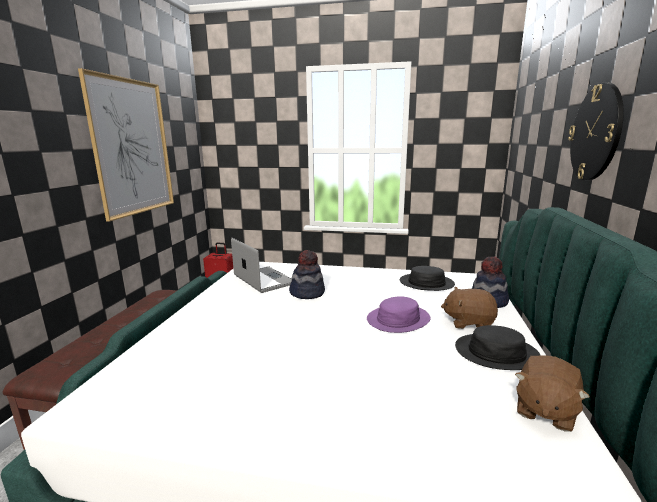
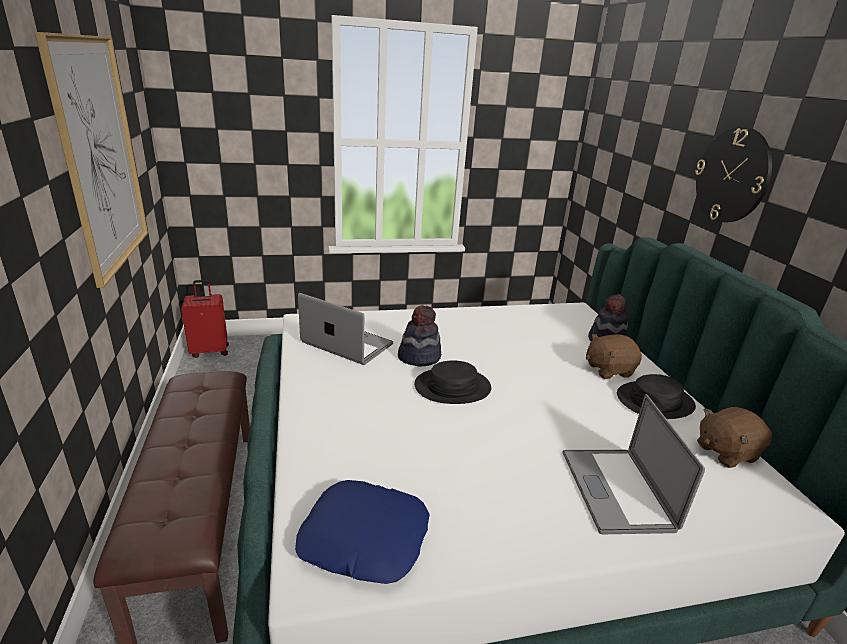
camera: 25 degrees left, 10 degrees up
(136, 396) = (364, 539): none -> blue pillow
(382, 414) = (616, 489): none -> laptop
(398, 319) = (544, 377): purple hat -> none
(426, 283) = (533, 323): black hat -> black hat (452, 387)
(544, 410) = (725, 452): brown plush toy -> brown plush toy turned 60 degrees clockwise

